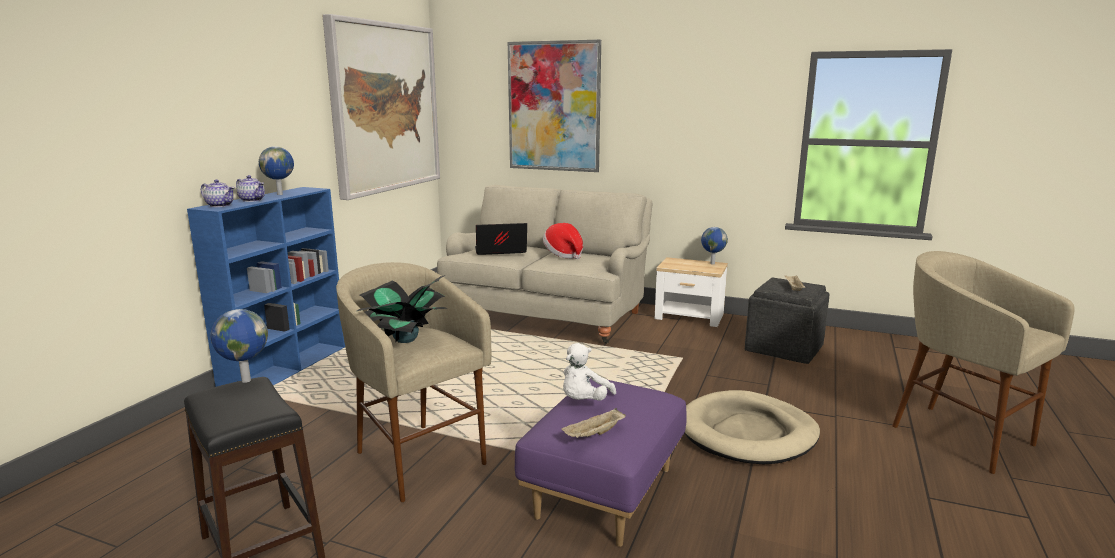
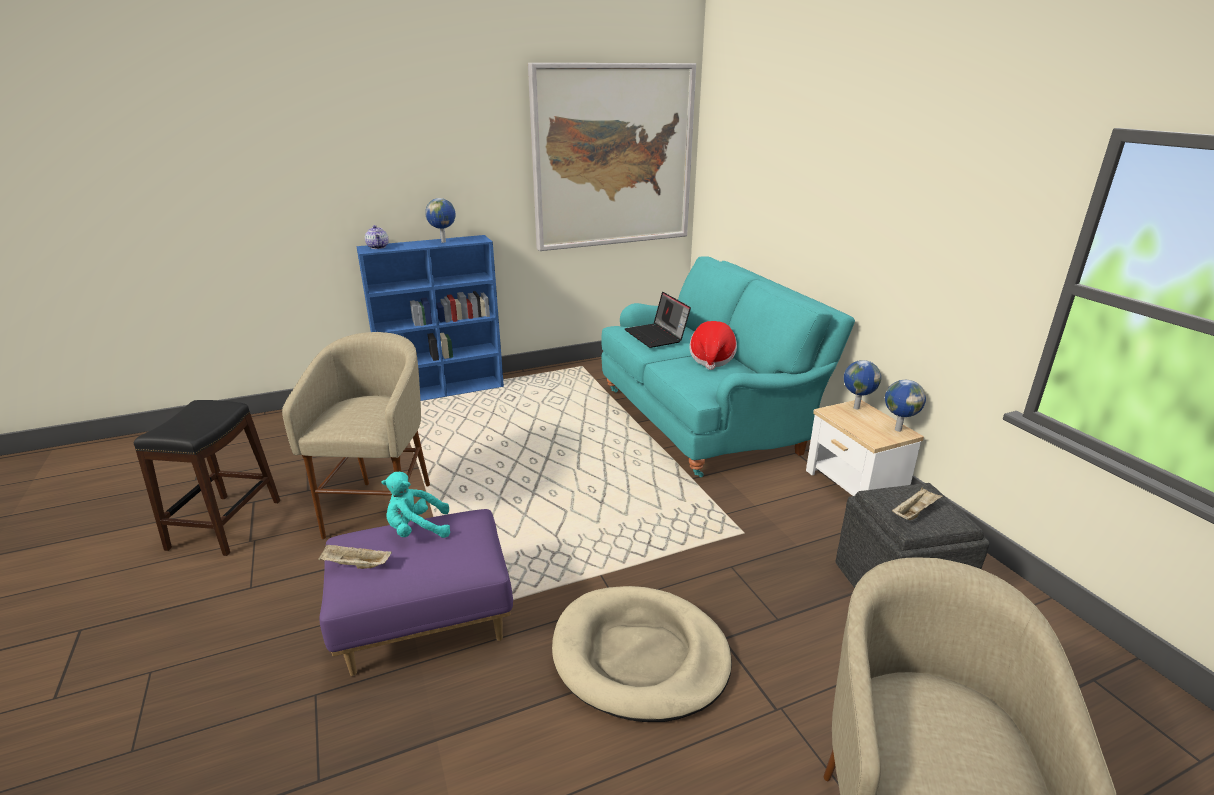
camera: 45 degrees right, 10 degrees up
(245, 381) = (225, 402): globe -> globe (855, 407)
(252, 200) = (410, 245): teapot -> none
(405, 340) = (353, 408): potted plant -> none
(499, 251) = (657, 336): laptop -> laptop turned 150 degrees counterclockwise
(548, 314) = (707, 418): beige sofa -> turquoise sofa
(554, 107) = (785, 171): picture -> none
(584, 401) = (417, 530): white plush toy -> turquoise plush toy

